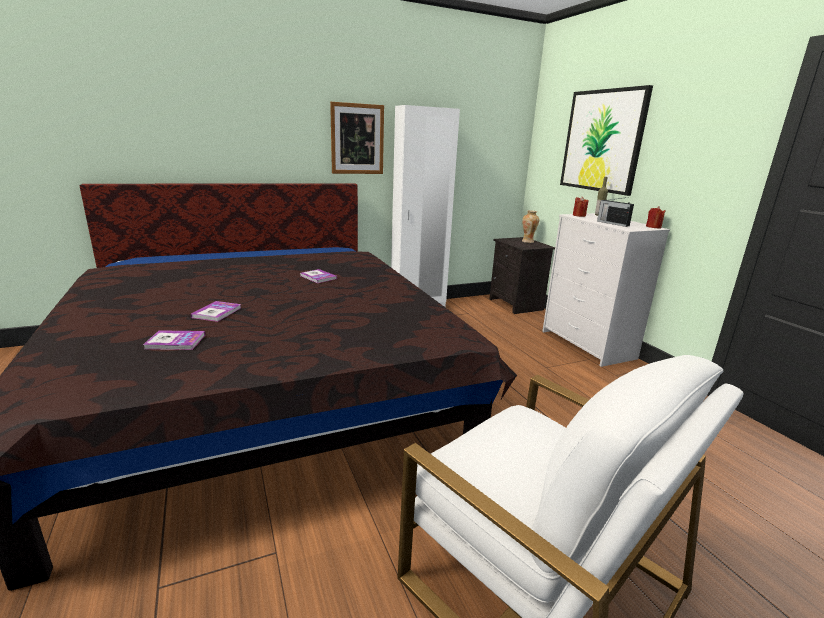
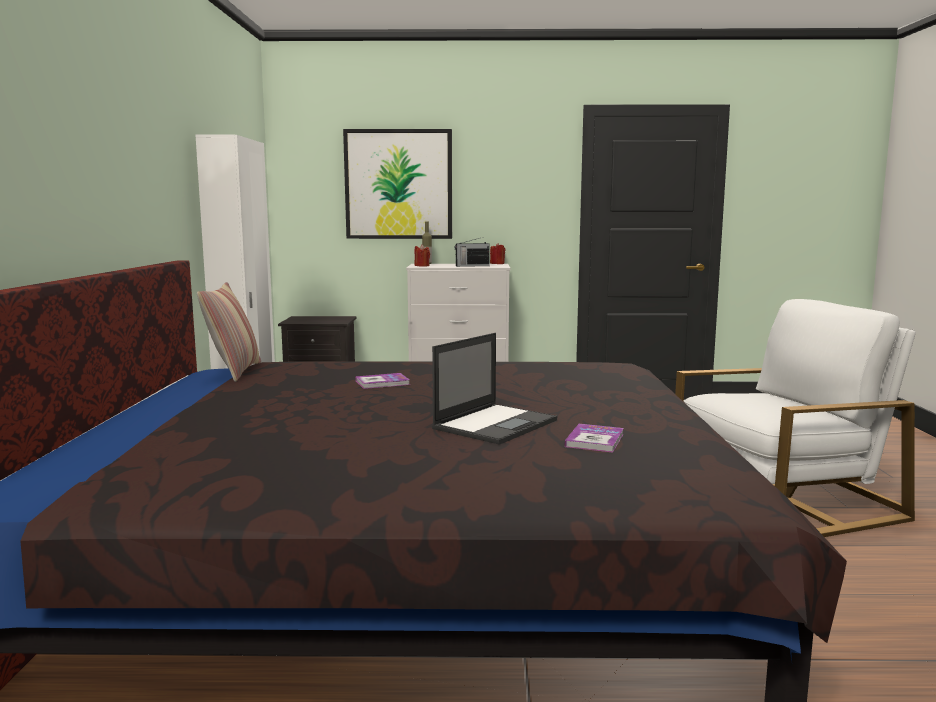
camera: 65 degrees left, 10 degrees down
(217, 312) = (496, 424): book -> laptop
(331, 251) = (234, 371): none -> pillow
(357, 139) = (169, 186): picture -> none
(528, 241) = (316, 318): vase -> none

